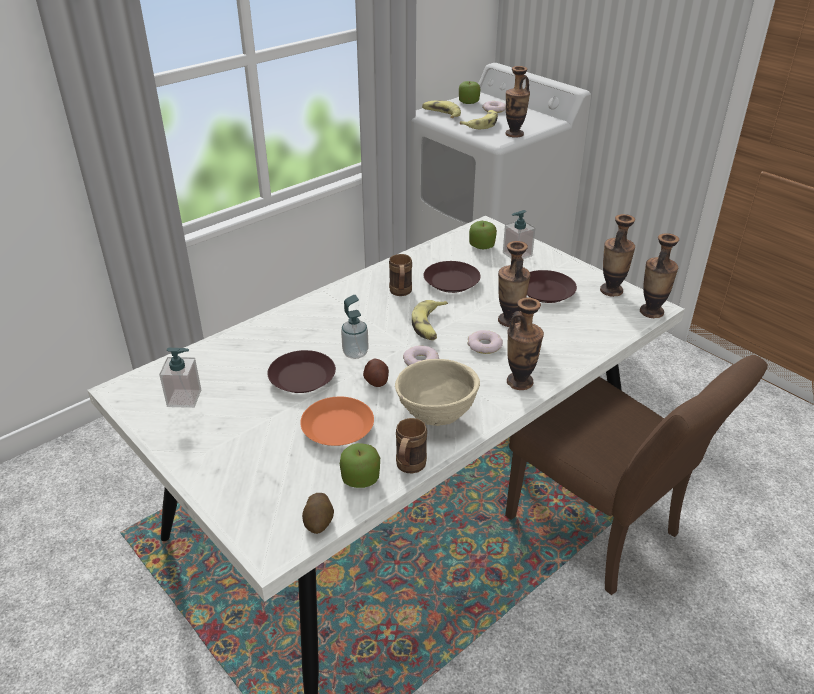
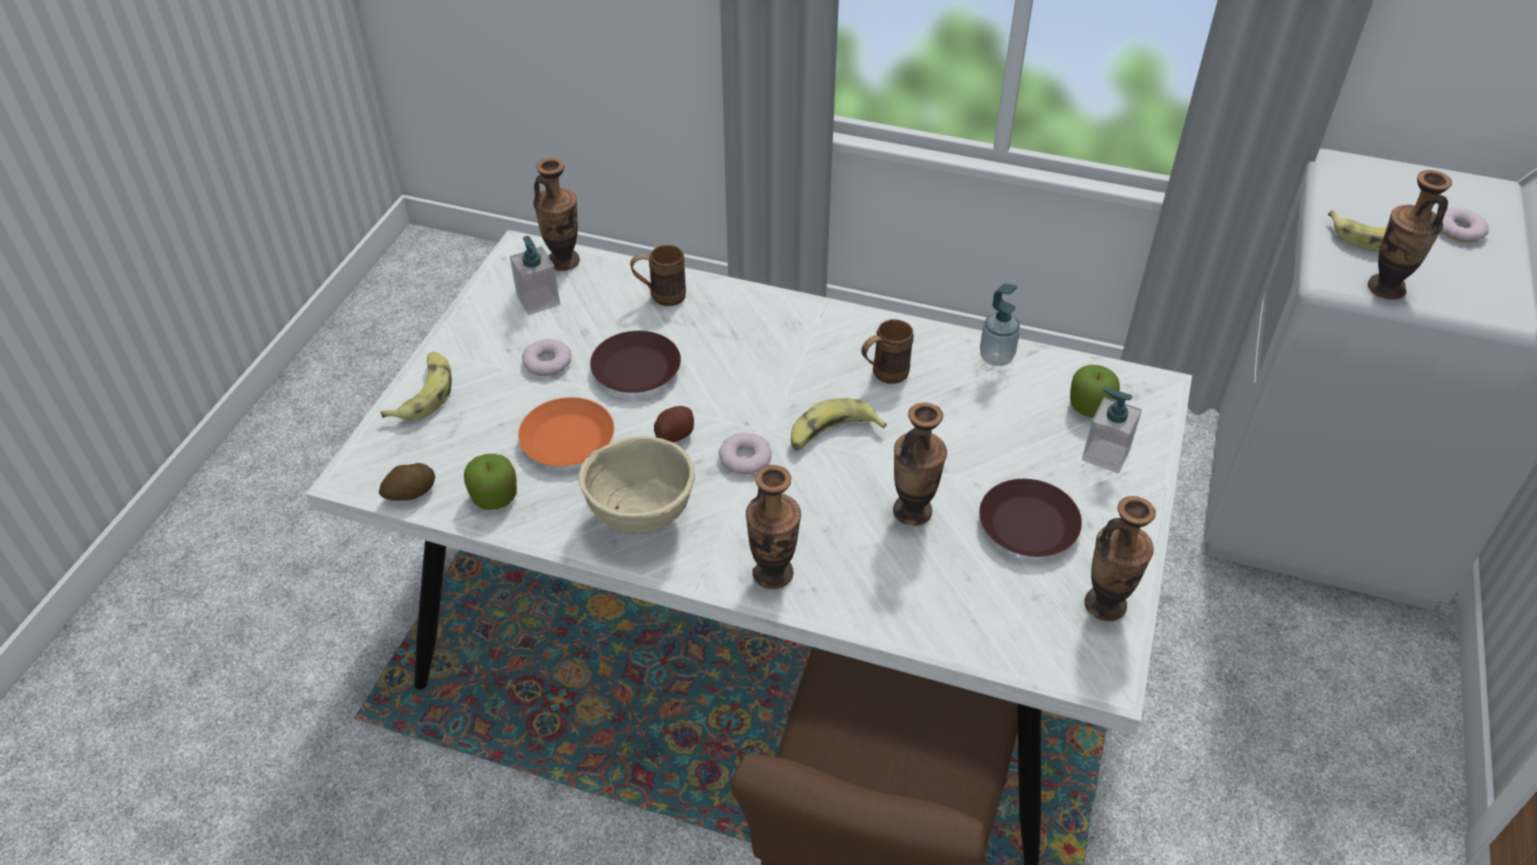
camera: 60 degrees right, 10 degrees up
(355, 353) = (716, 392): soap dispenser -> soap dispenser (996, 357)
(408, 468) = (534, 530): brown mug -> brown mug (660, 297)
(441, 114) = (1356, 182): banana -> banana (424, 394)
(451, 281) = (959, 412): brown plate -> none
(468, 102) = (1450, 191): apple -> none
(484, 345) = (829, 506): donut -> donut (547, 362)
(651, 312) = (1087, 676): vase -> vase (563, 261)

